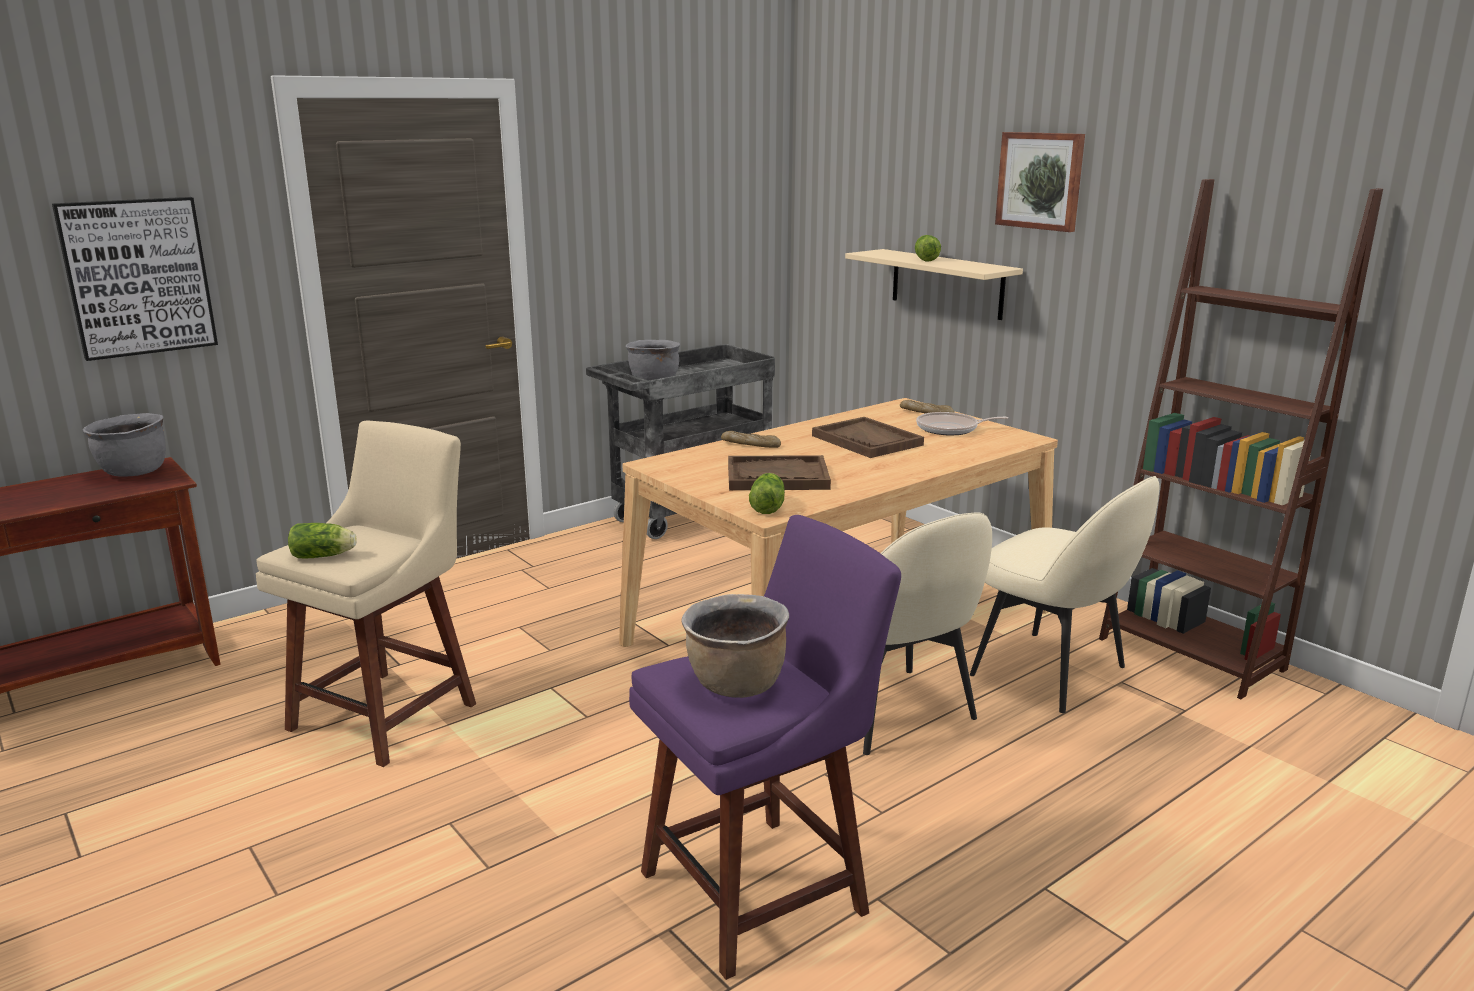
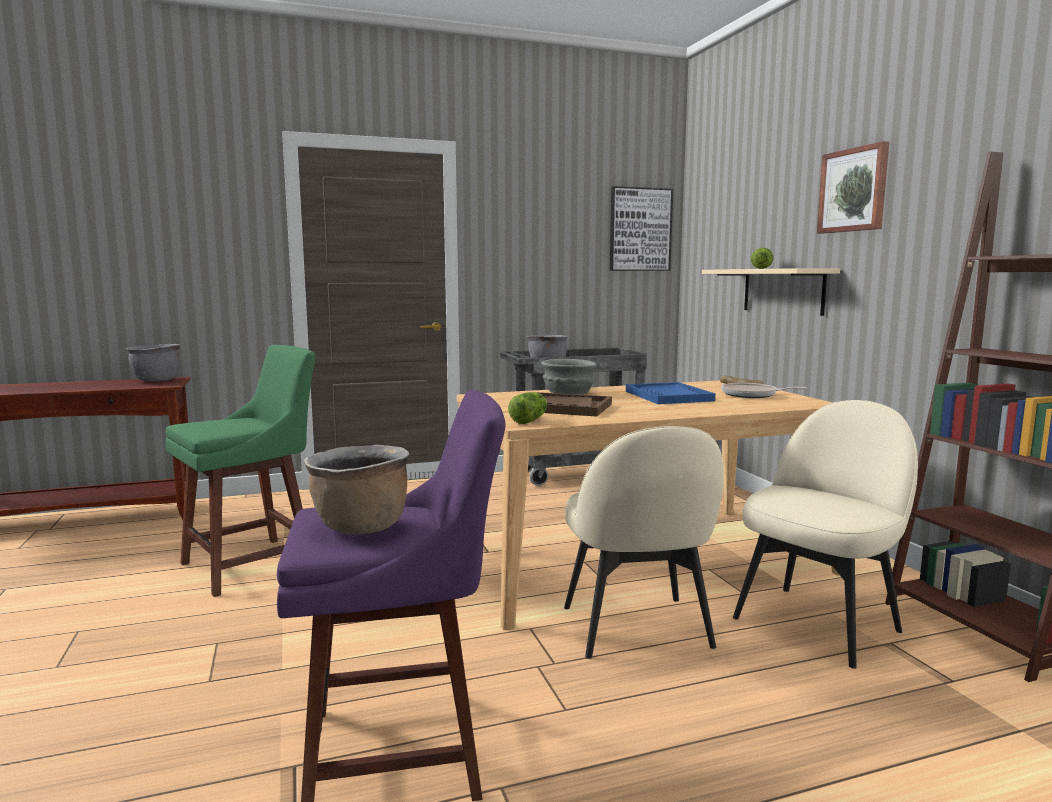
camera: 20 degrees right, 10 degrees down
(138, 277) = (181, 255): picture -> picture (640, 229)
(325, 556) = (203, 428): lettuce -> none
(390, 712) = (254, 564): beige stool -> green stool
(750, 445) = (568, 392): bread -> grey bowl
(867, 440) = (668, 396): brown tray -> blue tray
(1052, 672) = (818, 623): beige chair -> beige chair turned 105 degrees counterclockwise

